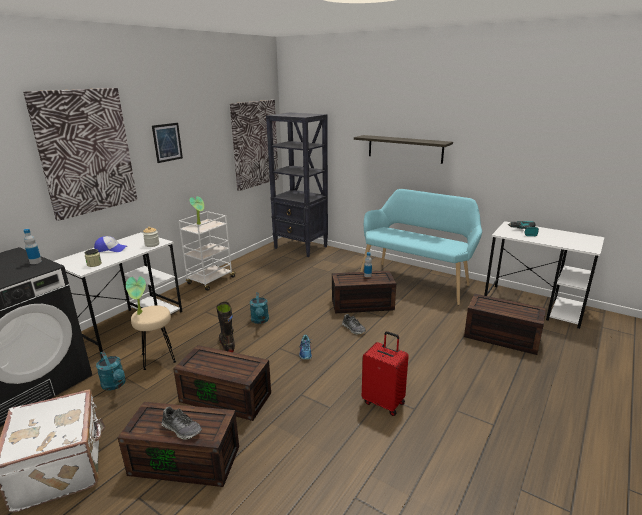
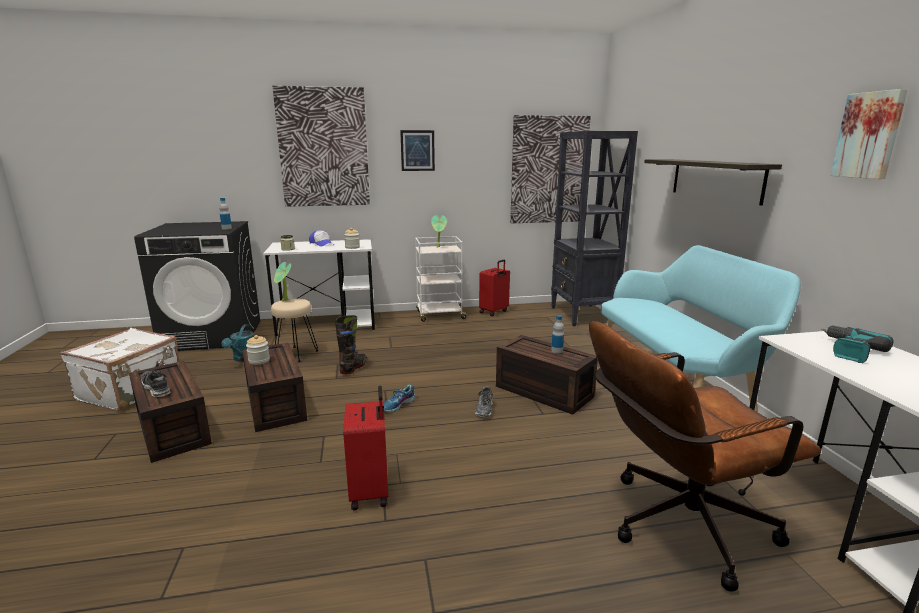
camera: 45 degrees right, 5 degrees down
(182, 429) = (156, 388): shoe -> shoe turned 150 degrees clockwise
(211, 367) = (259, 361): none -> jar
(244, 264) = (494, 312): none -> red suitcase
(260, 321) = (415, 361): turquoise watering can -> none
(500, 337) = (676, 526): brown storage box -> brown office chair
(502, 130) = (869, 135): none -> picture

